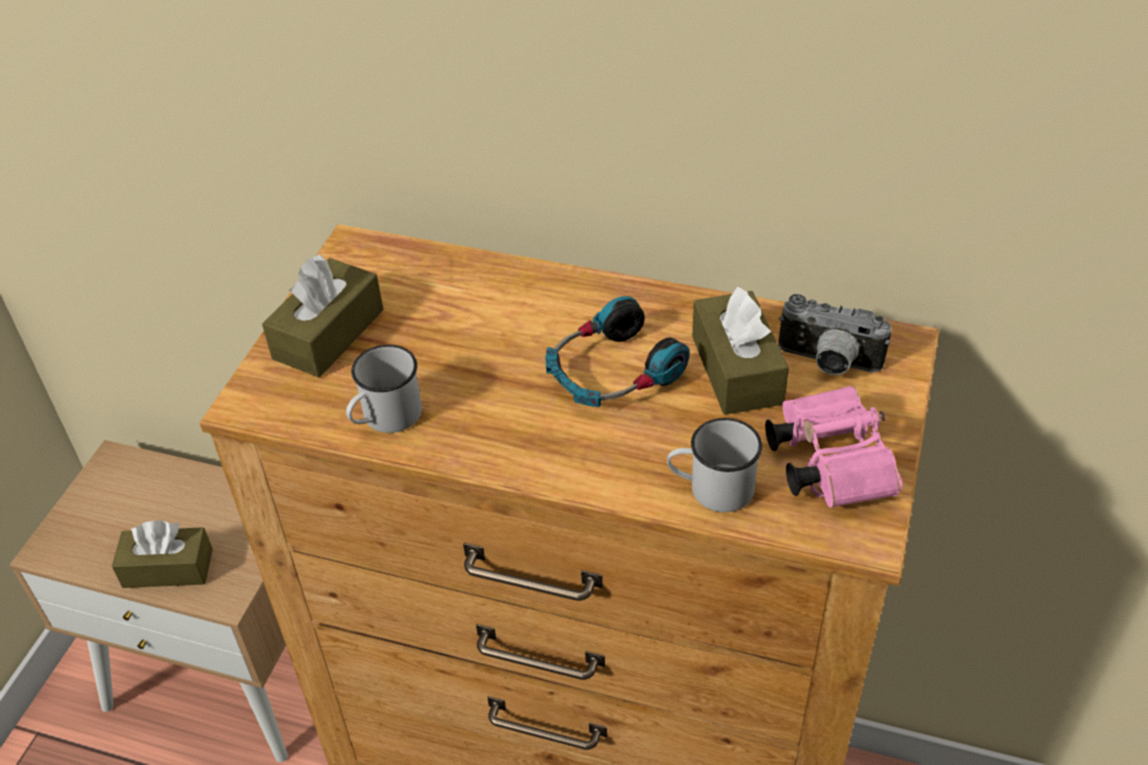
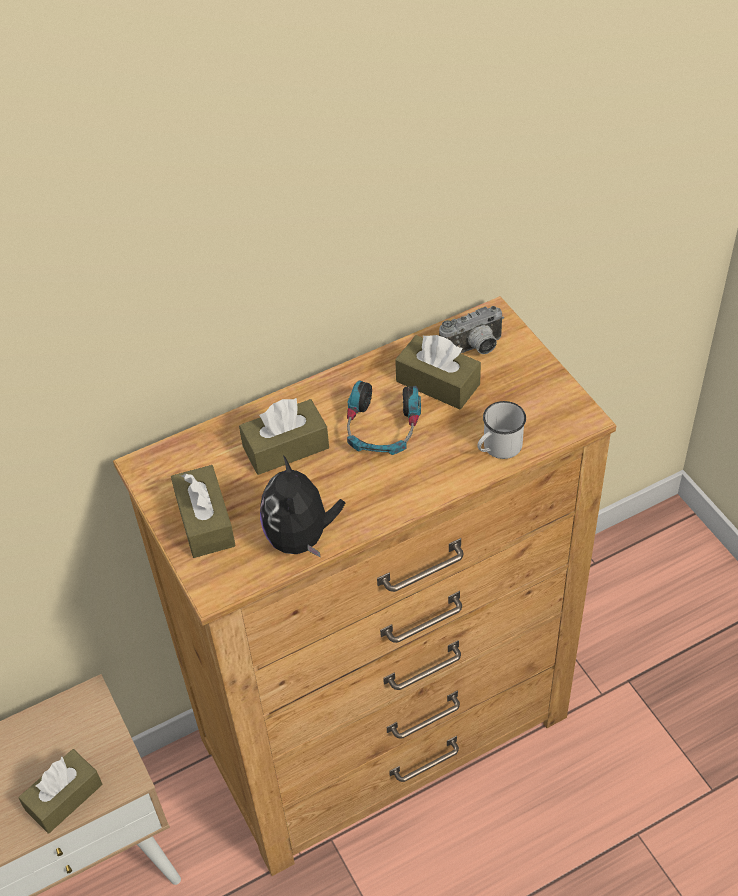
camera: 45 degrees left, 5 degrees up
(385, 418) = (301, 538): white mug -> plush toy
(493, 321) = (286, 447): none -> brown tissue box
(827, 461) = (530, 397): pink binoculars -> none

